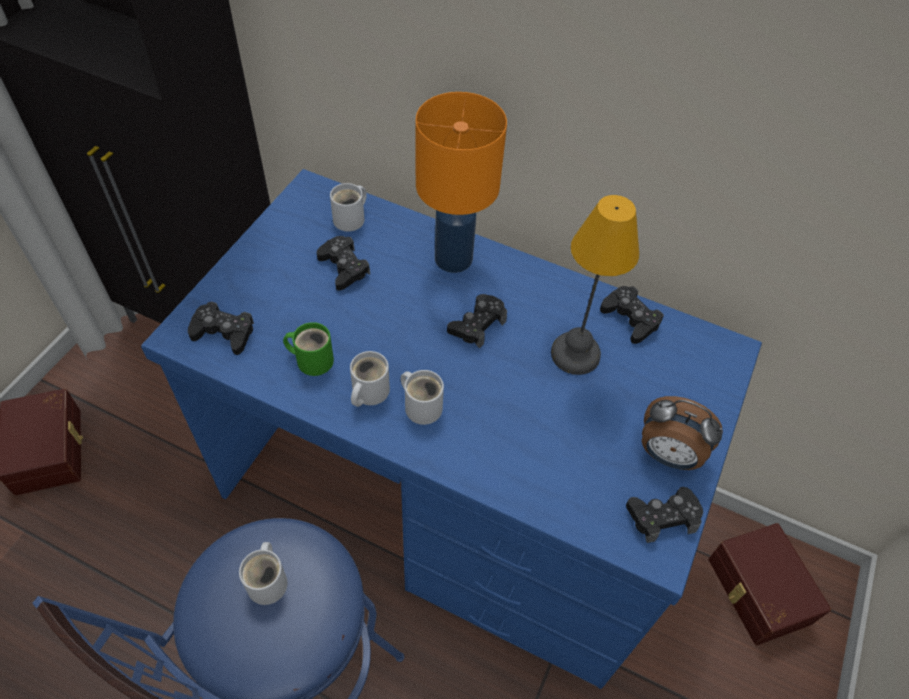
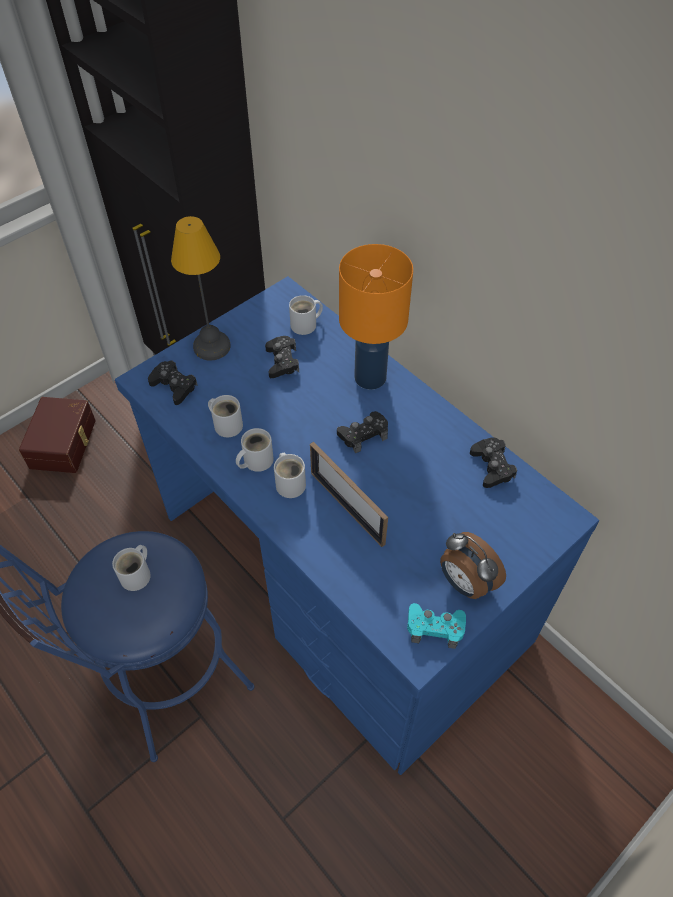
camera: 25 degrees right, 0 degrees up
(312, 359) = (227, 424): green mug -> white mug
(500, 413) = (347, 507): none -> picture frame
(576, 355) = (431, 482): table lamp -> table lamp (212, 347)
(662, 517) = (435, 627): black game controller -> turquoise game controller
(757, 591) = (577, 751): brown storage box -> none

